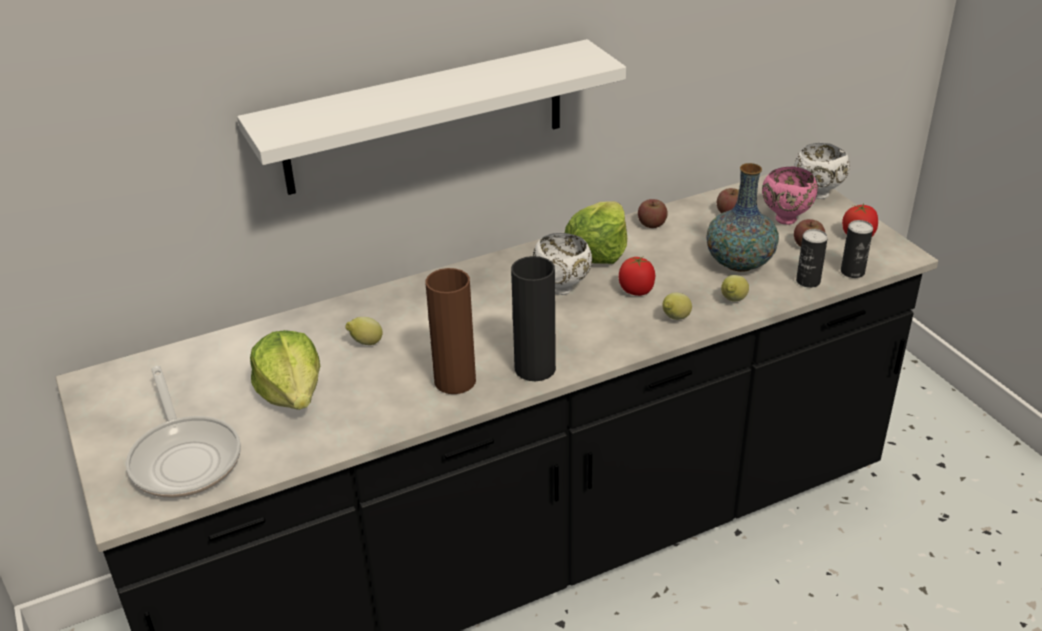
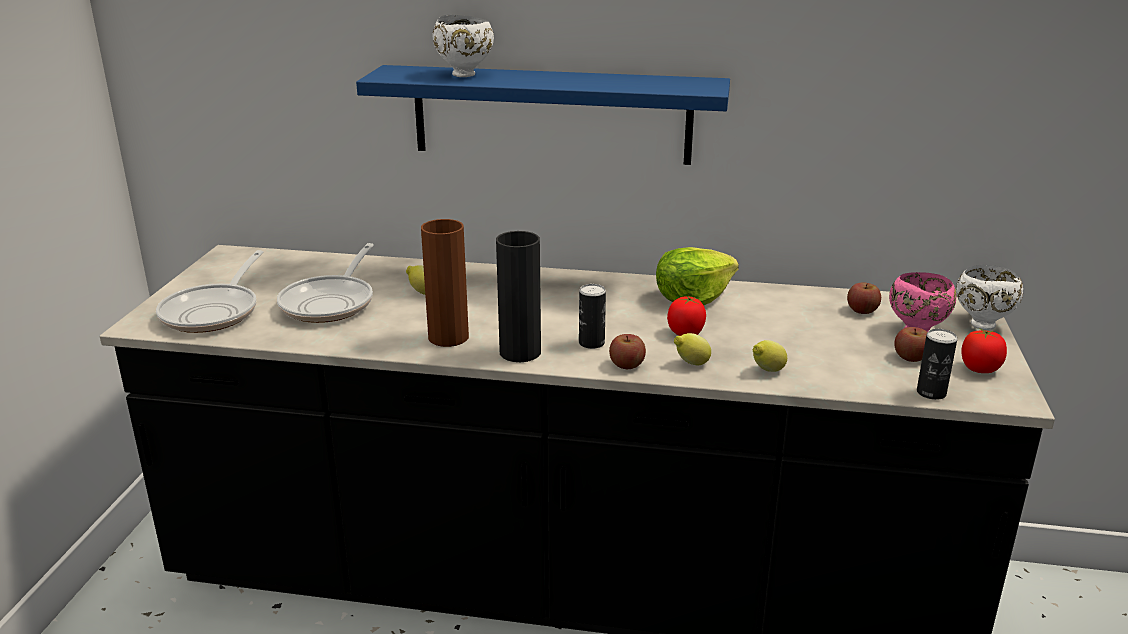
camera: 35 degrees right, 10 degrees down
(292, 392) = (331, 302): lettuce -> frying pan
(425, 117) = (551, 114): white shelf -> blue shelf
(563, 288) = (624, 311): white bowl -> white bowl (465, 75)
(652, 224) = (771, 295): apple -> apple (627, 365)
(739, 263) = (815, 347): vase -> none
(808, 281) = (869, 383): can -> can (591, 343)

